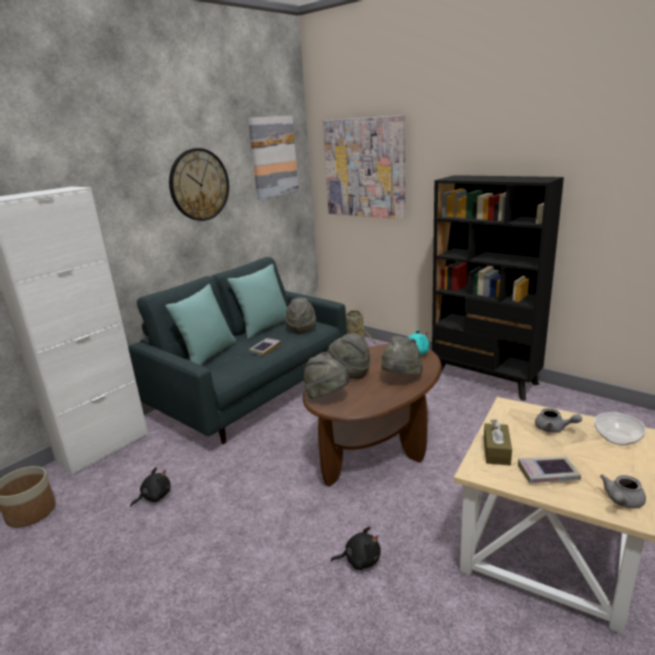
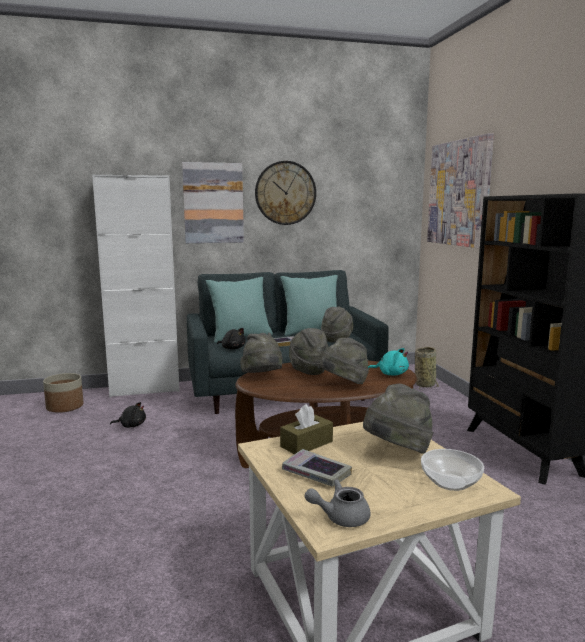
camera: 35 degrees right, 10 degrees down
(273, 157) = (375, 178): picture -> picture (213, 203)
(360, 559) = (192, 520): black plush toy -> black plush toy (232, 348)
(554, 428) = (397, 452): grey teapot -> grey hat

